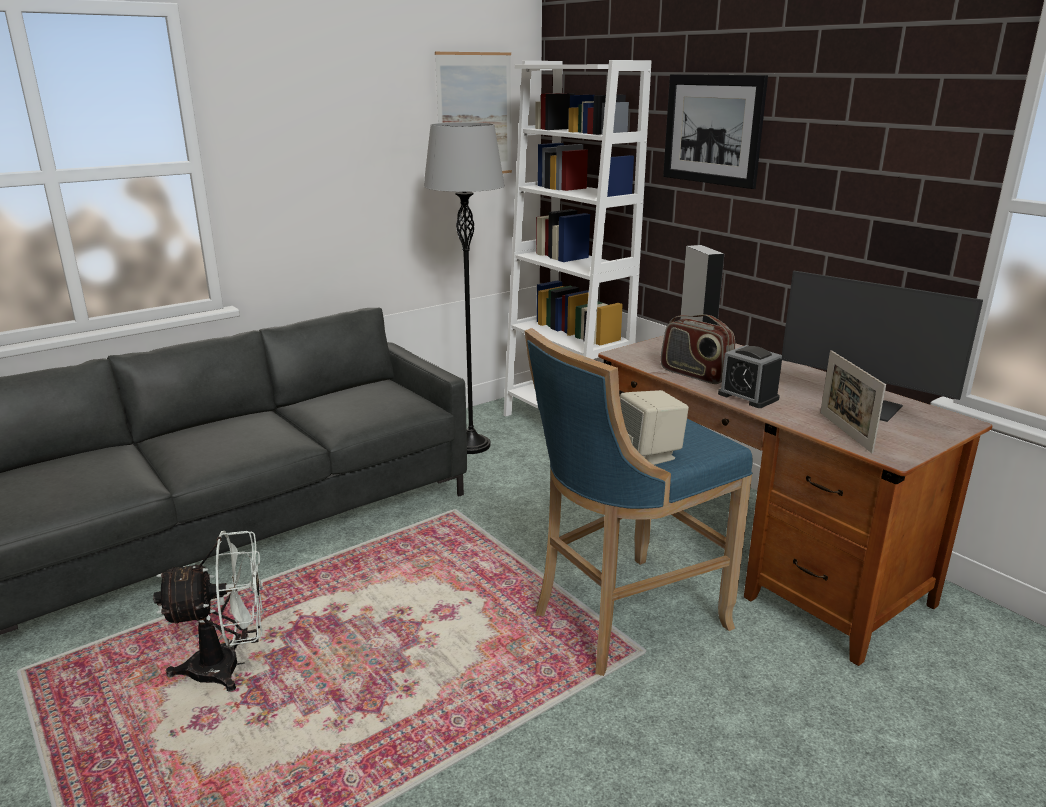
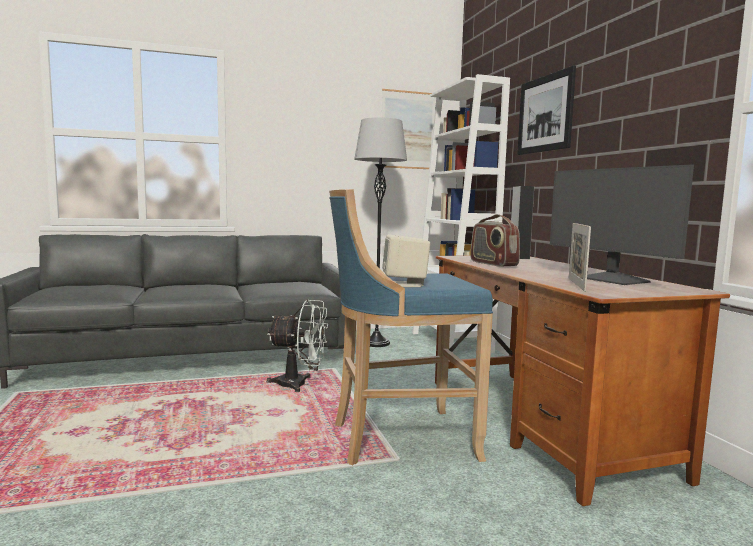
camera: 20 degrees right, 15 degrees down
(229, 666) = (120, 412): white fan -> white fan (299, 385)
(748, 396) = (519, 271): alarm clock -> none

